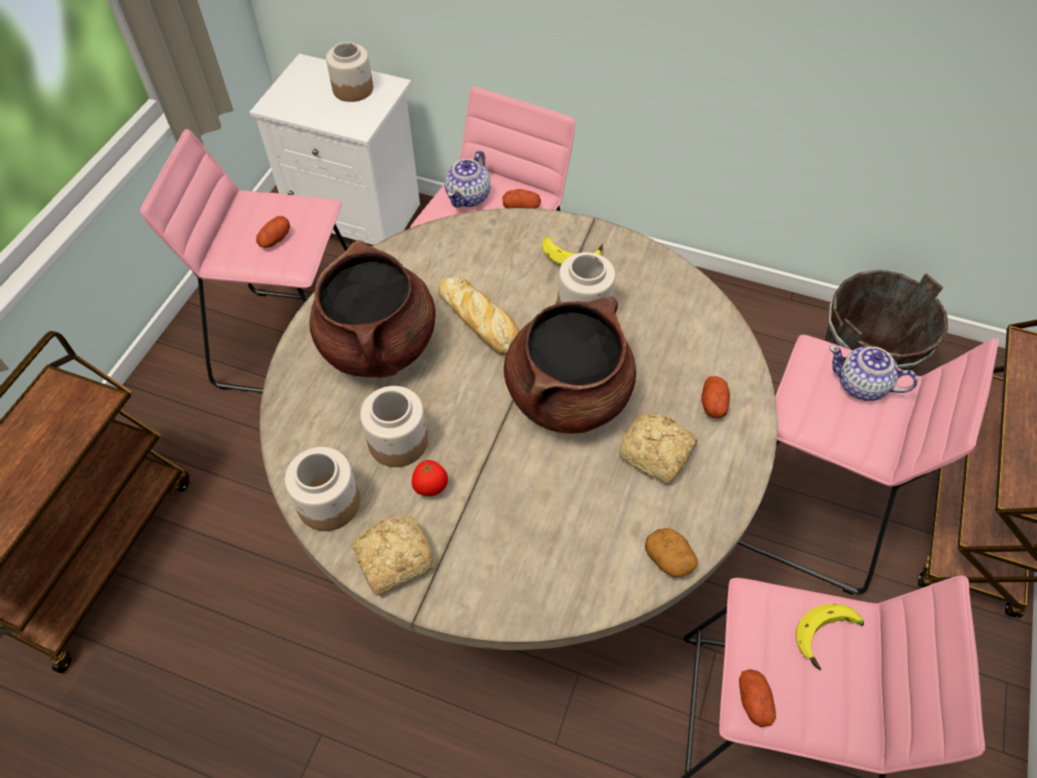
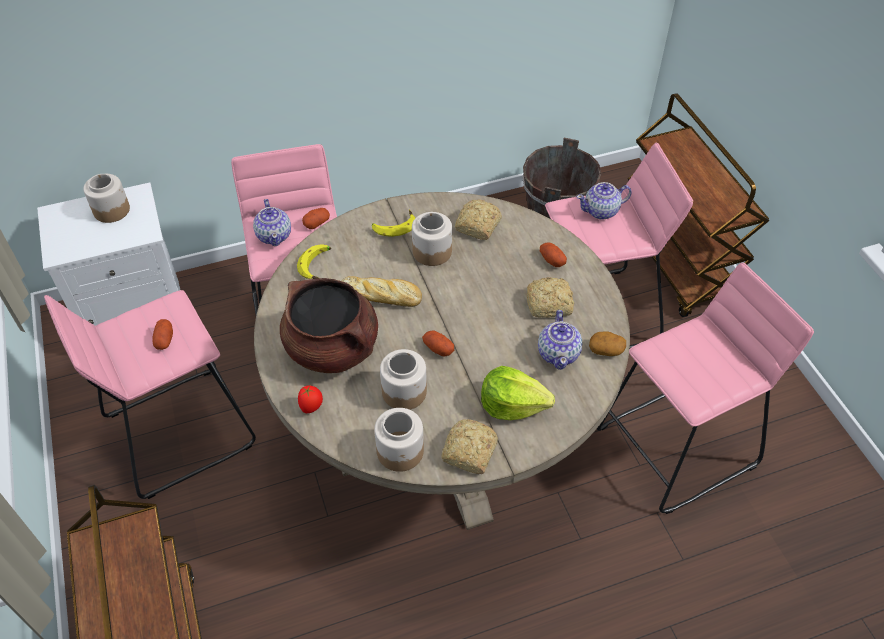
camera: 40 degrees left, 5 degrees down
(431, 488) = (450, 402): tomato -> tomato (311, 407)
(493, 541) = (512, 405): none -> lettuce
(568, 395) = (473, 304): brown cooking pot -> none
(607, 520) = (558, 353): none -> teapot
(663, 308) = (477, 226): none -> bread
(753, 701) = (694, 397): potato -> potato (438, 348)
(829, 638) = (698, 344): banana -> banana (318, 266)

